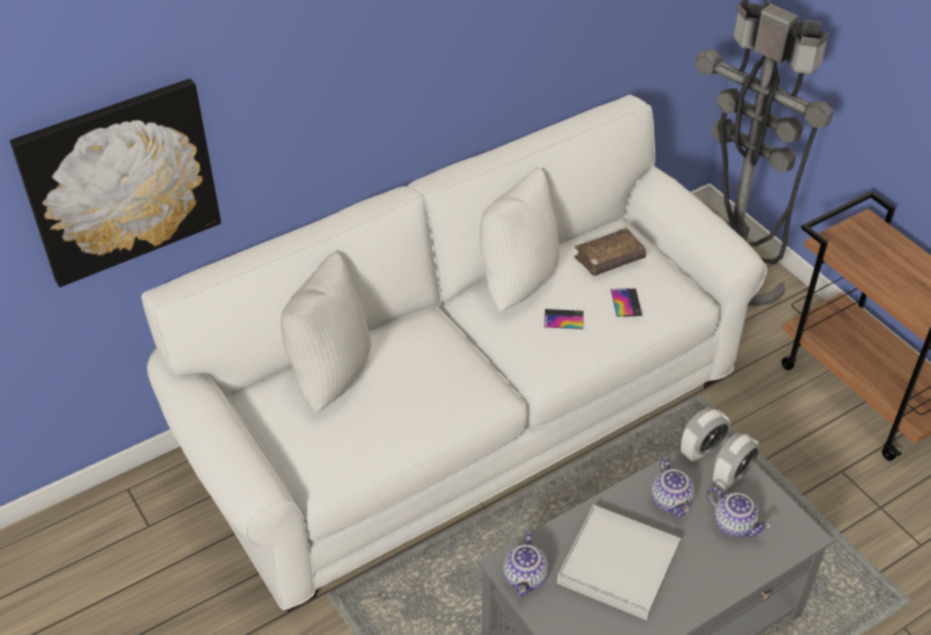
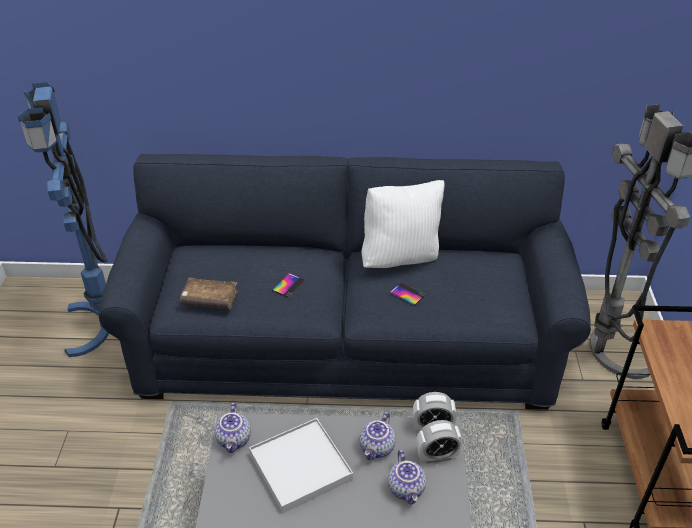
camera: 35 degrees right, 5 degrees down
(121, 181) = (140, 72): picture -> none
(141, 556) = (101, 326): none -> blue floor lamp
(329, 374) = (233, 257): white pillow -> none
(465, 416) = (346, 344): white sofa -> blue sofa
(526, 578) = (234, 440): teapot -> teapot turned 45 degrees counterclockwise
(609, 259) = (477, 272): brown book -> brown book (210, 300)
(626, 302) = (461, 303): phone -> phone (289, 285)

